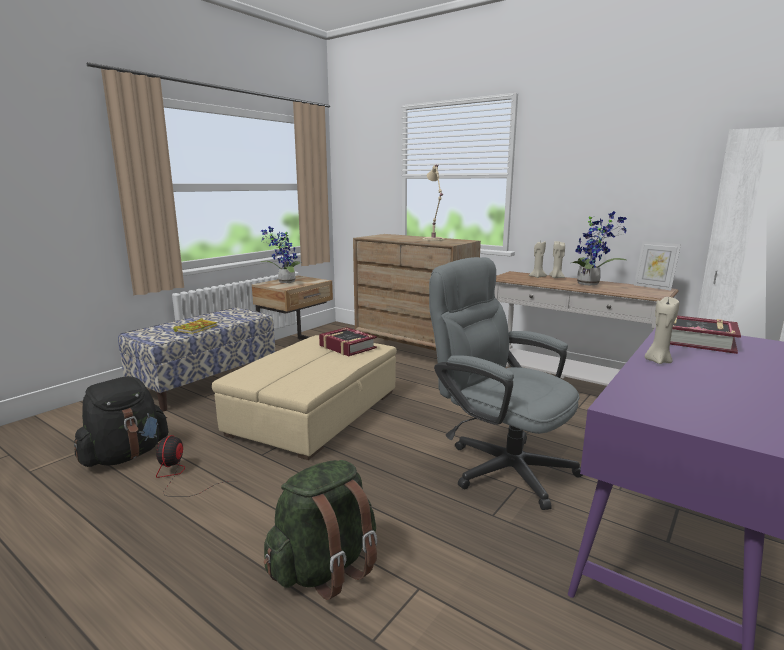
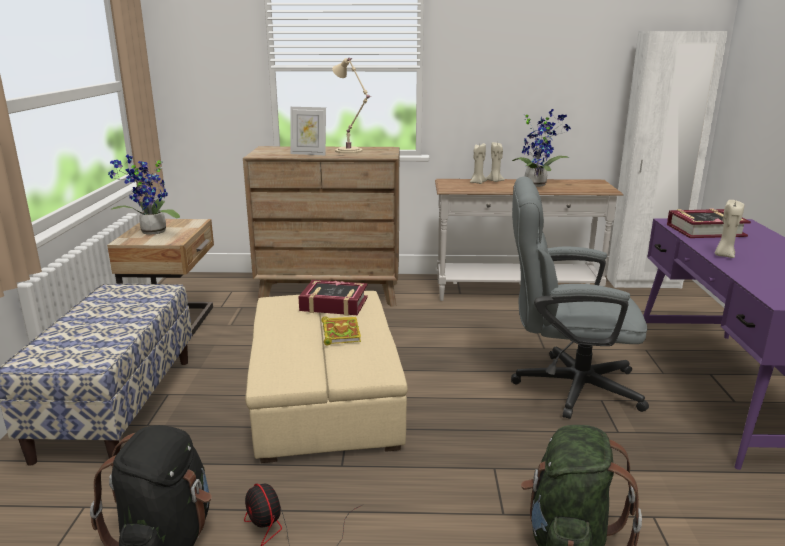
camera: 35 degrees left, 5 degrees up
(197, 328) = (115, 329): book -> book (340, 332)
(653, 287) = (587, 180): picture frame -> picture frame (309, 154)

